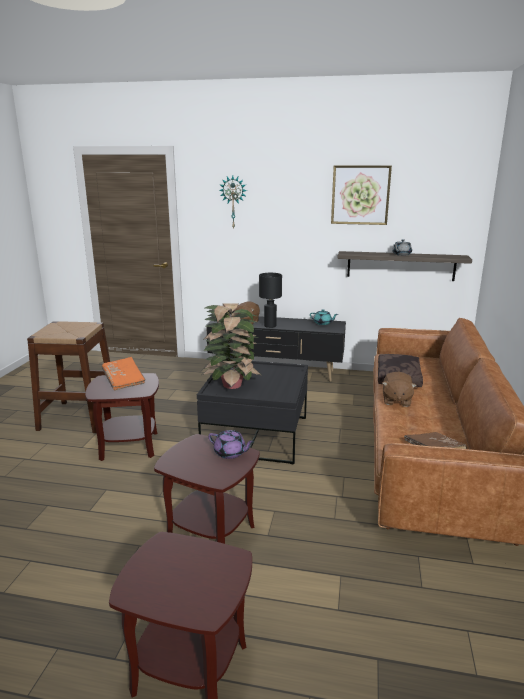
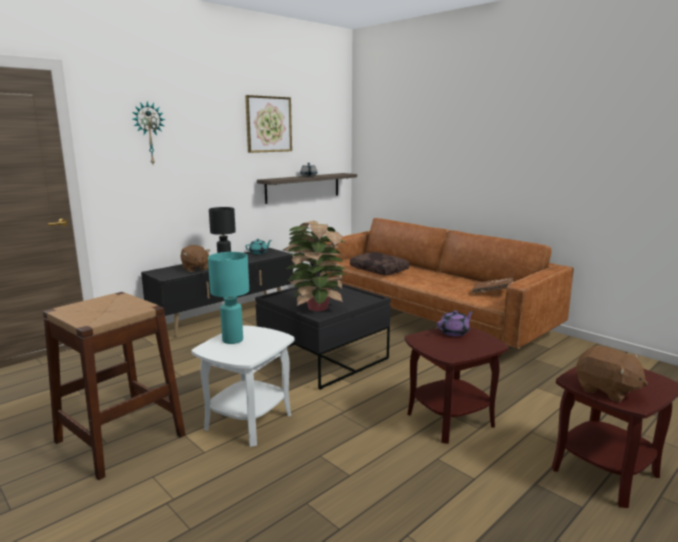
camera: 55 degrees left, 5 degrees down
(124, 380) = (233, 340): orange book -> turquoise table lamp
(129, 445) = (248, 421): brown side table -> white side table
(396, 400) = (413, 280): brown plush toy -> brown plush toy (606, 390)

